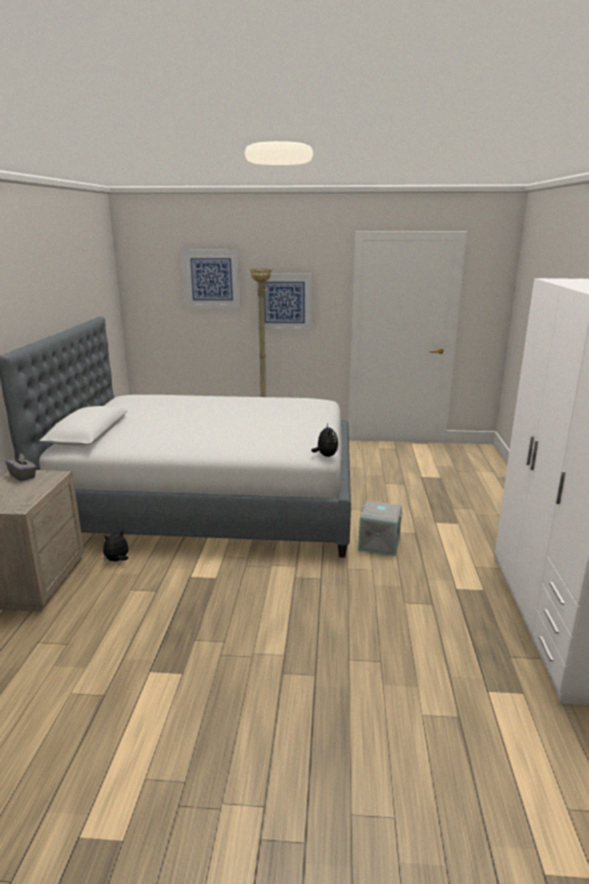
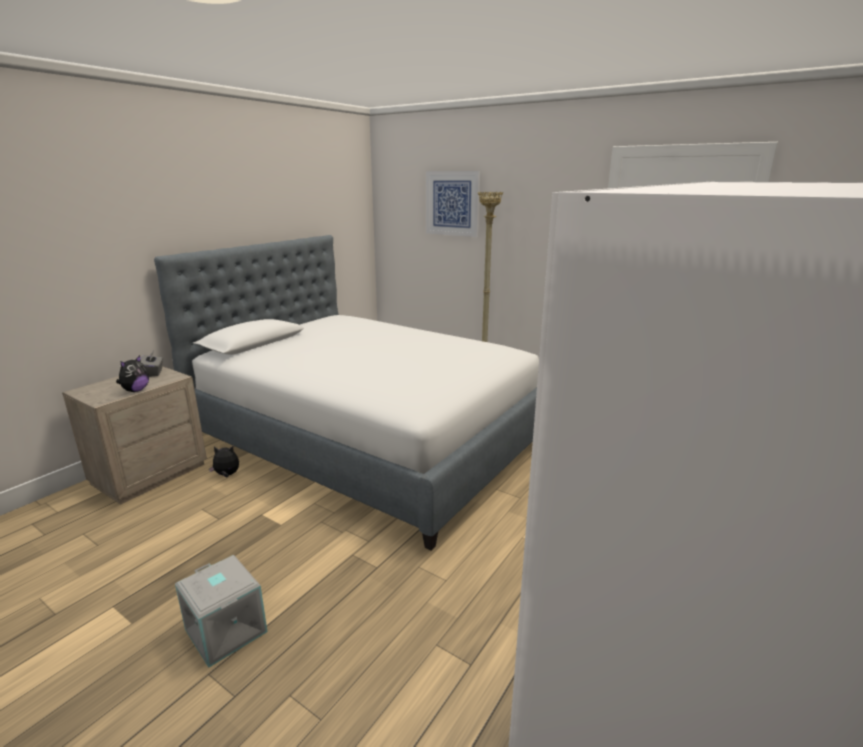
camera: 30 degrees right, 0 degrees up
(284, 302) = (523, 232): picture -> none
(325, 455) = (424, 417): plush toy -> plush toy (135, 390)
(379, 543) = (490, 547): grey storage box -> grey storage box (227, 630)

